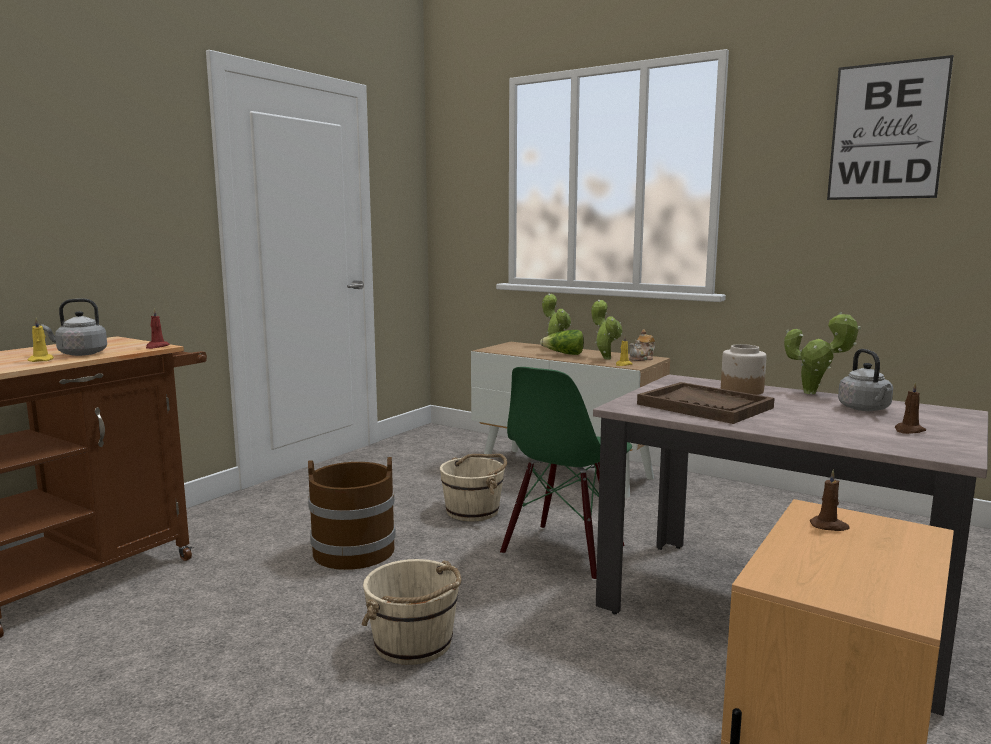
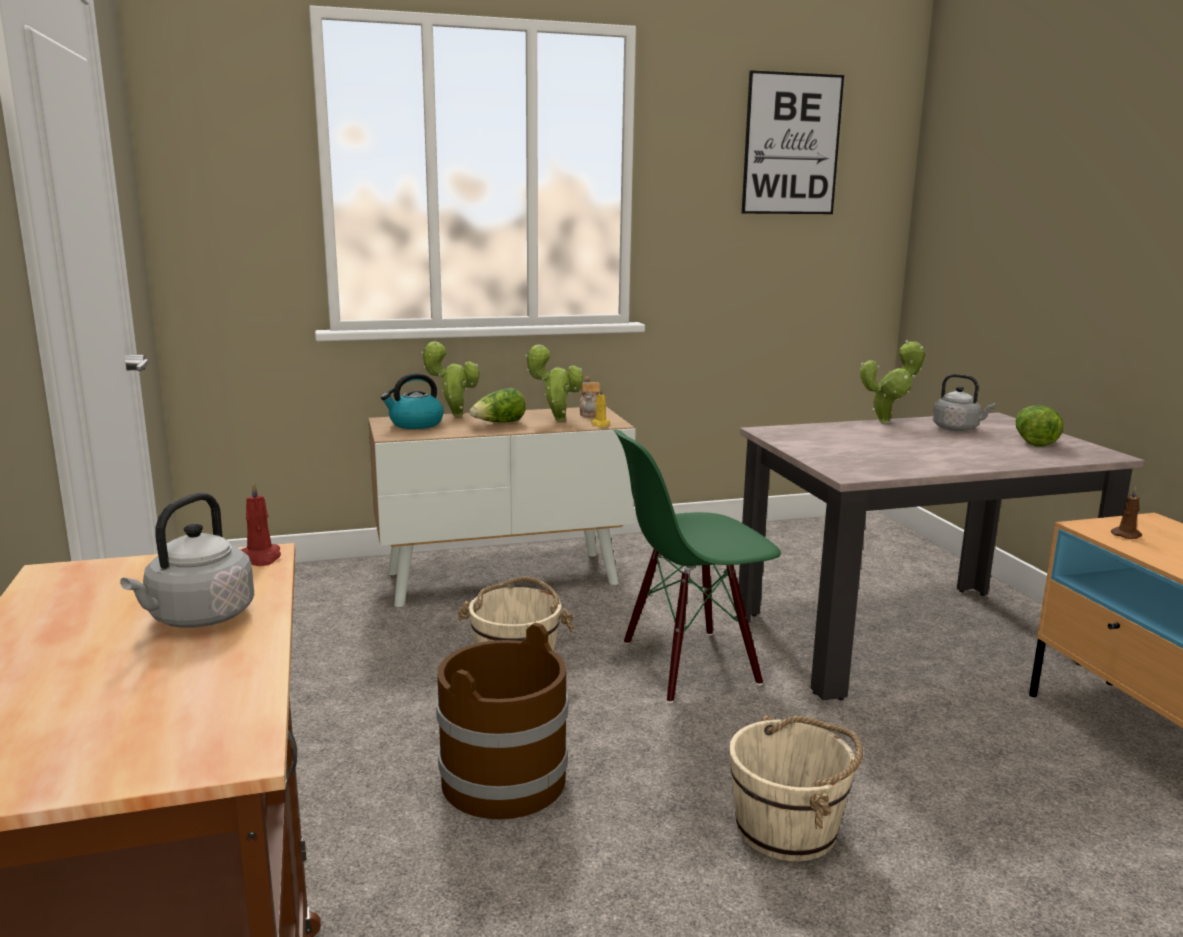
camera: 50 degrees left, 5 degrees up
(41, 360) = (202, 657): yellow candle -> none
(520, 347) = (415, 424): none -> kettle
(564, 551) = (689, 664): green chair -> green chair turned 90 degrees clockwise
(705, 406) = (886, 455): brown tray -> none
(742, 391) = (847, 432): jar -> none
(908, 430) = (1033, 441): brown candle -> lettuce

